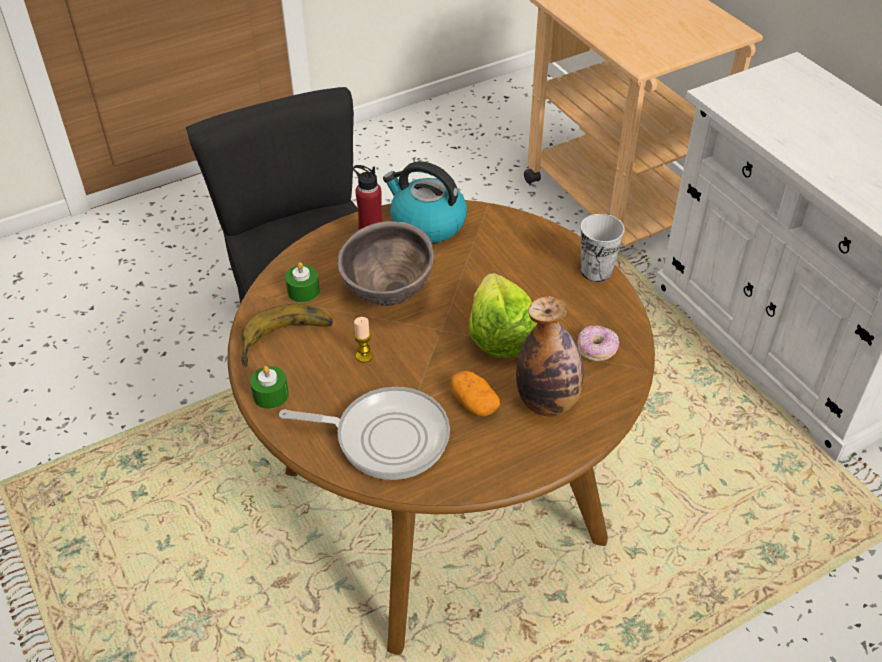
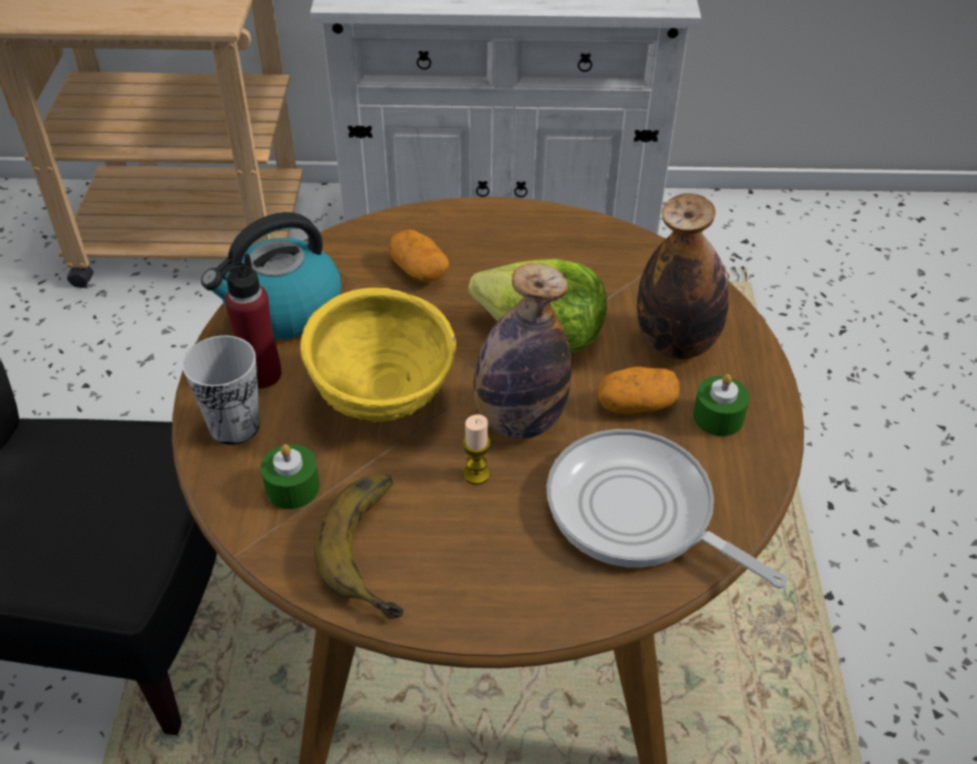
camera: 60 degrees left, 0 degrees up
(271, 395) = (472, 609): green candle -> green candle (718, 417)
(385, 437) = (638, 513): frying pan -> frying pan turned 90 degrees counterclockwise
(388, 295) = (382, 403): brown bowl -> yellow bowl
(419, 356) = (519, 420): none -> bottle
(508, 260) = (419, 270): none -> potato
(596, 271) = (501, 214): cup -> cup (234, 426)
(596, 350) = (623, 270): donut -> none

